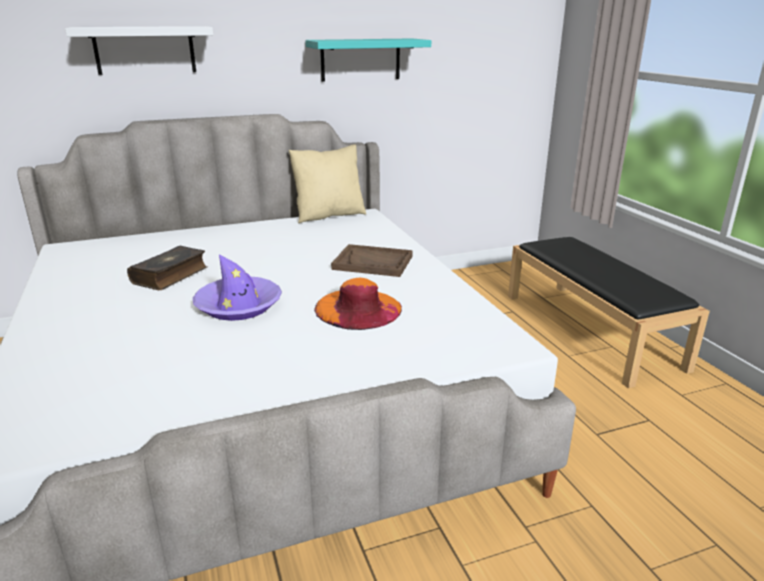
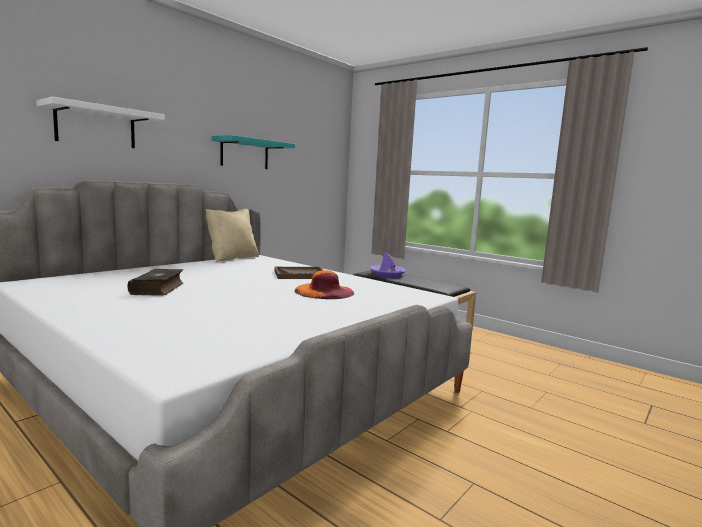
camera: 30 degrees left, 15 degrees down
(239, 306) = (241, 297): purple hat -> purple hat (387, 274)

